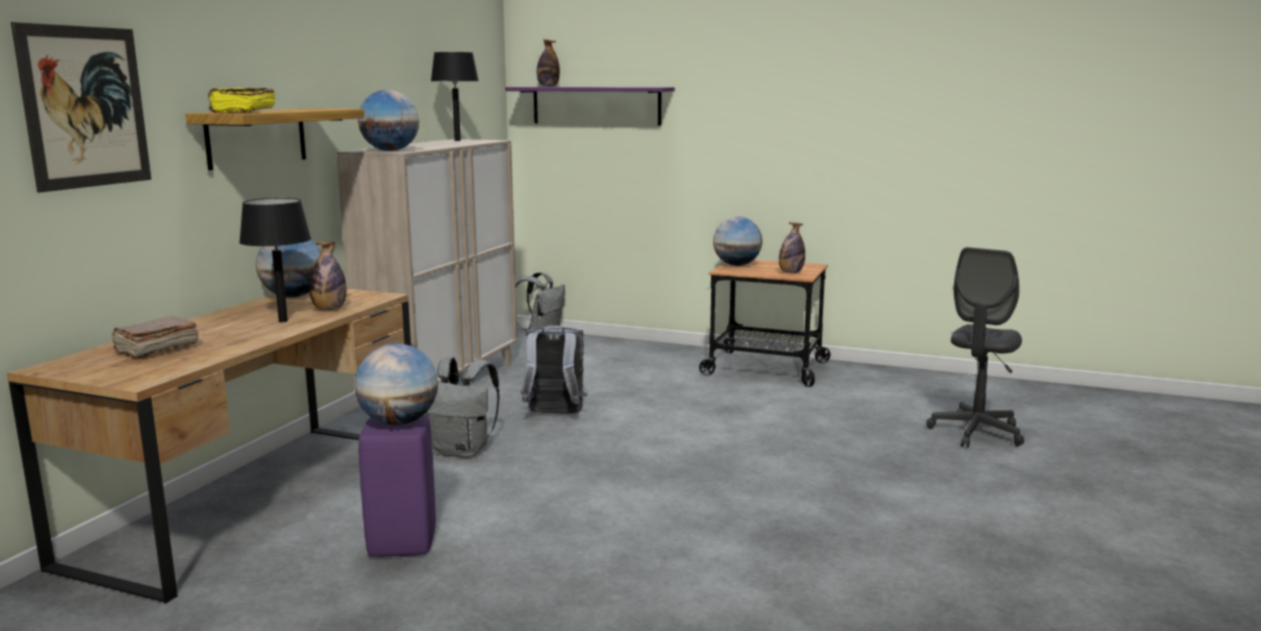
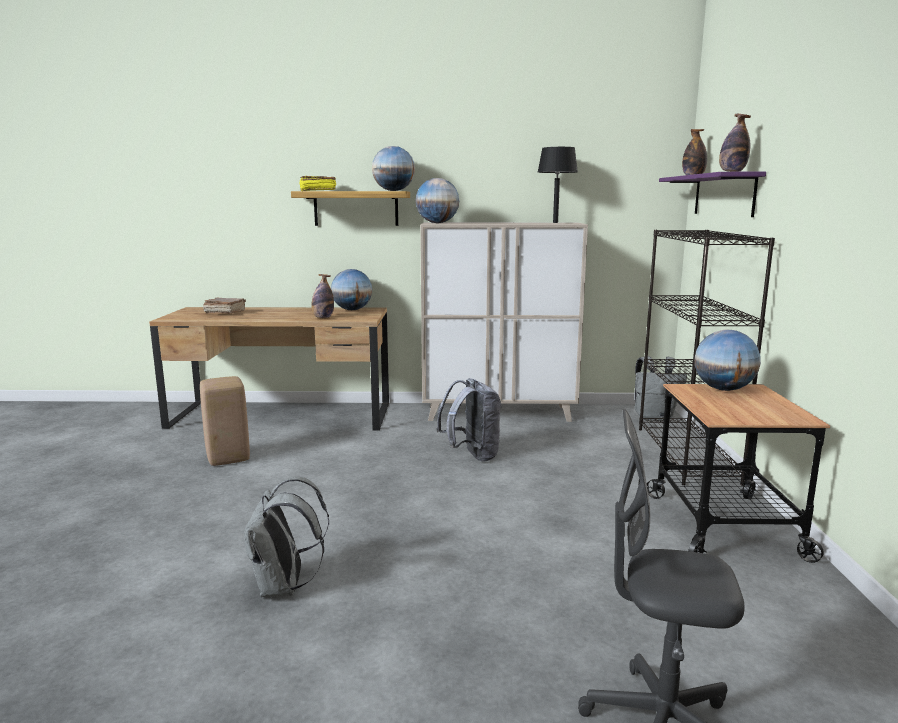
camera: 70 degrees right, 0 degrees up
(85, 107) = (238, 186): picture -> none
(283, 321) = (291, 316): black table lamp -> none
(399, 422) = (219, 381): globe -> globe (394, 191)
(403, 545) = (227, 459): purple stool -> beige stool
(463, 451) = (378, 443): grey backpack -> grey backpack (284, 587)
(636, 348) = (686, 454): none -> black bookcase
(790, 272) = (731, 412): bottle -> bottle (732, 172)

